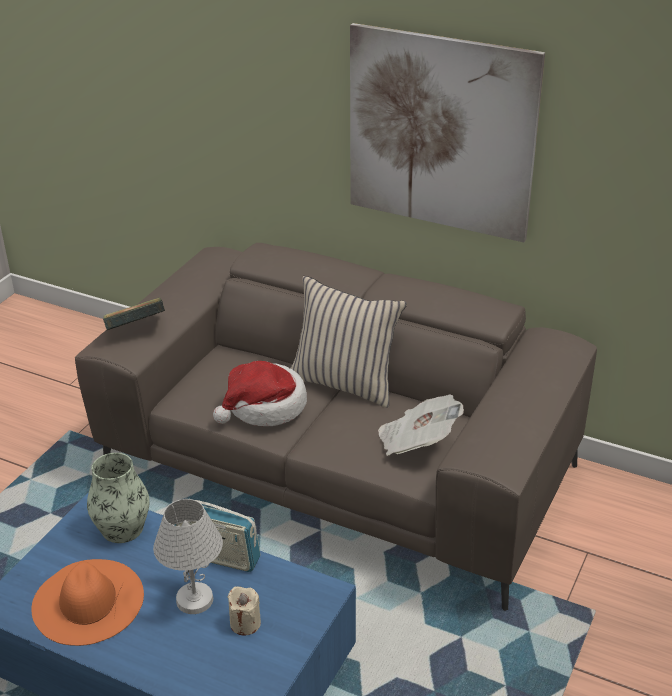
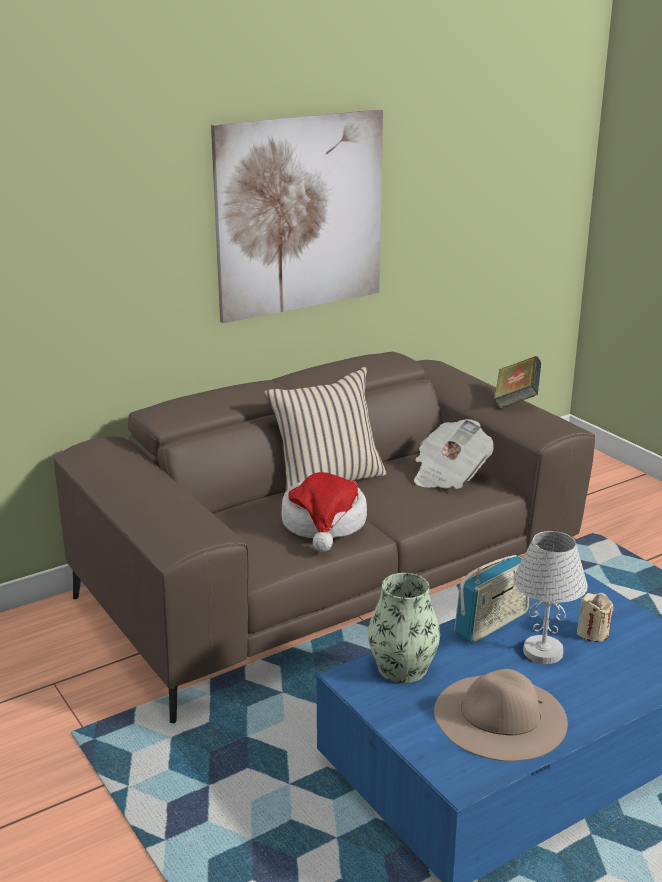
camera: 60 degrees left, 10 degrees down
(88, 601) = (500, 716): orange hat -> beige hat
(136, 330) = (175, 519): book -> book (516, 400)

